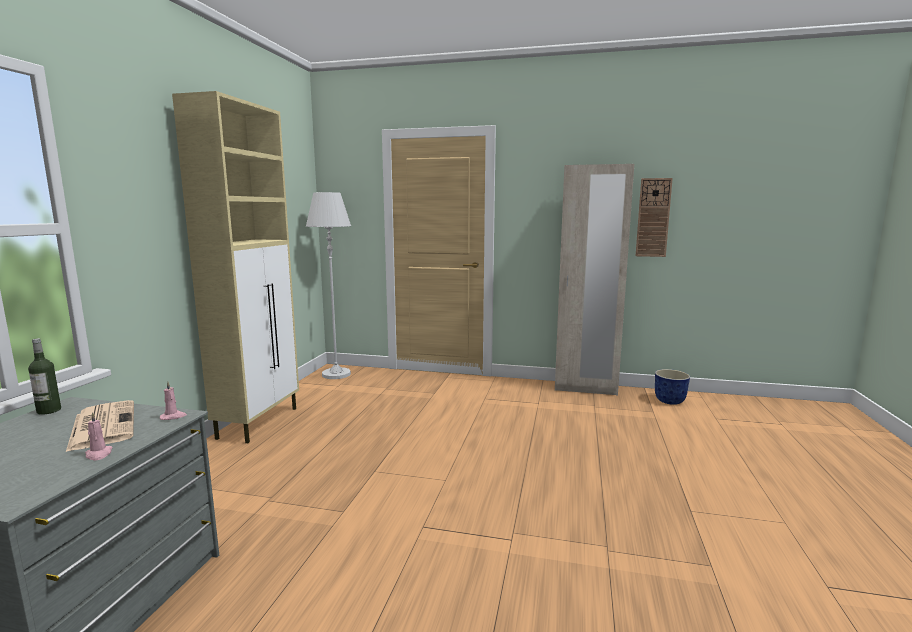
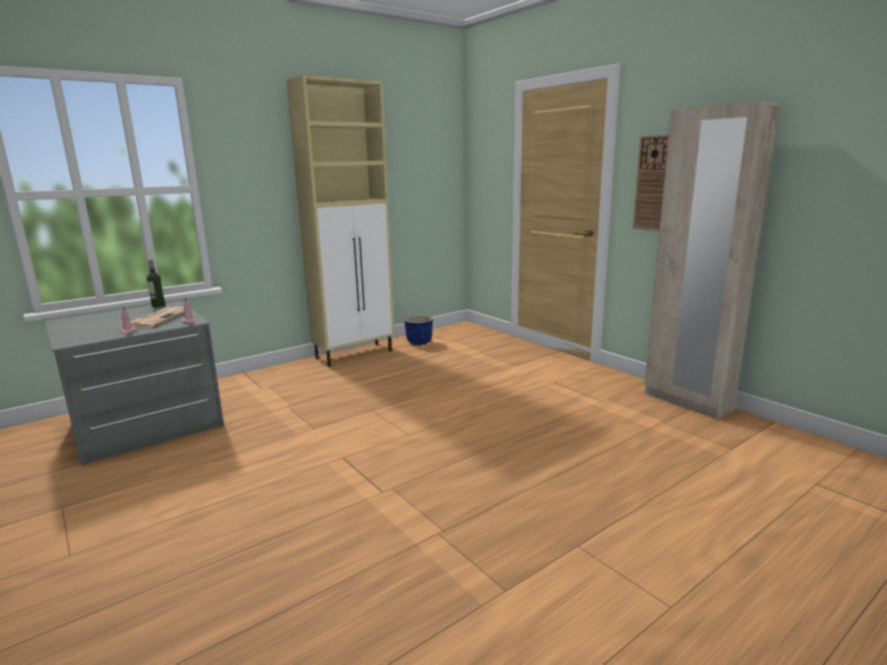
camera: 40 degrees right, 5 degrees up
(336, 374) = (460, 331): white floor lamp -> none
(653, 217) = (809, 179): wall clock -> wall clock (652, 183)
(669, 401) = (781, 445): planter -> planter (418, 343)

